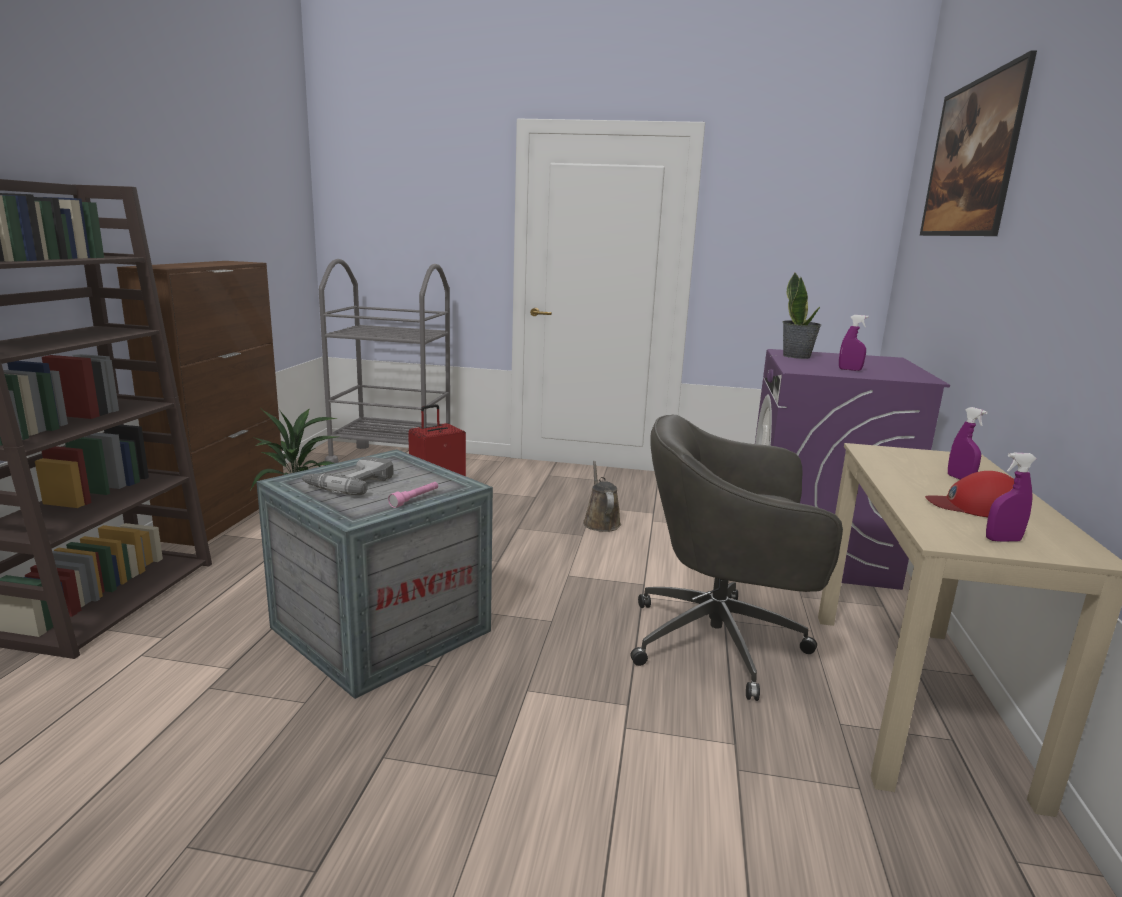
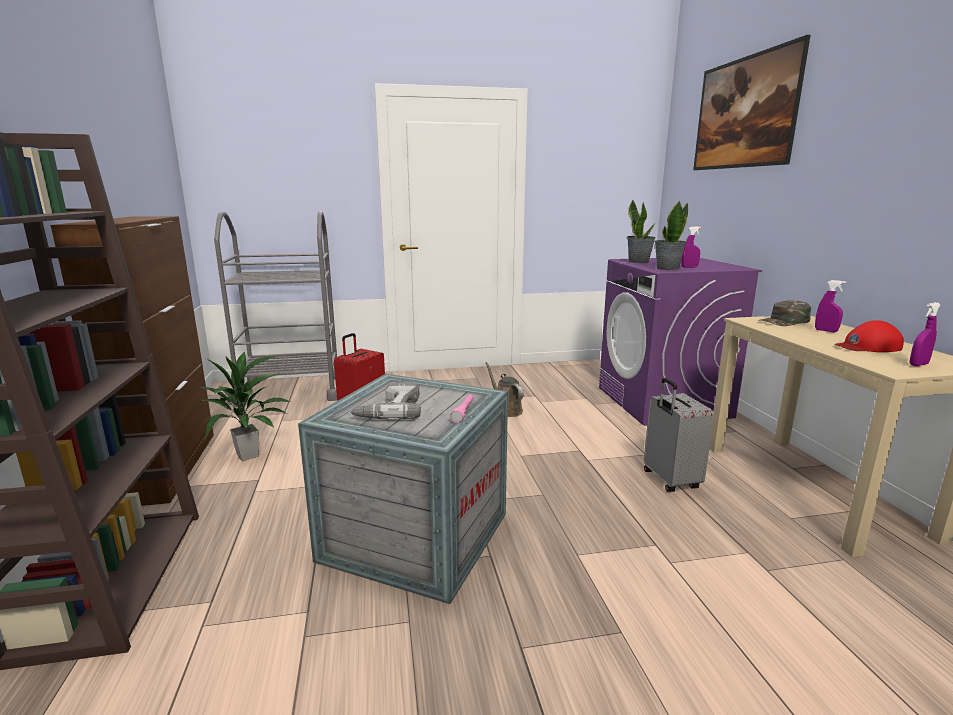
camera: 20 degrees left, 0 degrees up
(721, 642) = (669, 480): grey office chair -> grey suitcase
(811, 368) = (667, 268): none -> potted plant
(923, 458) = (784, 321): none -> green cap

